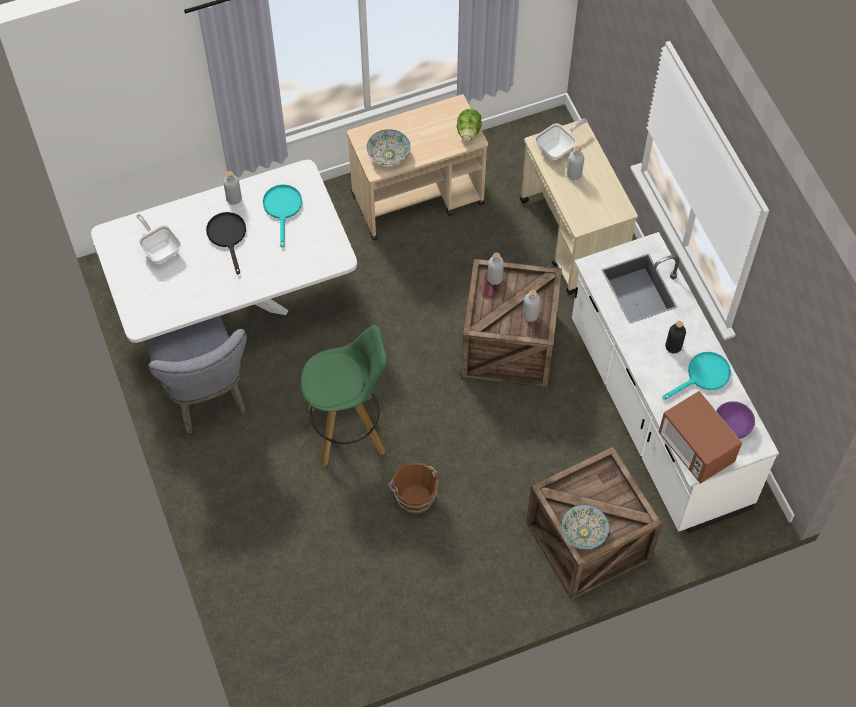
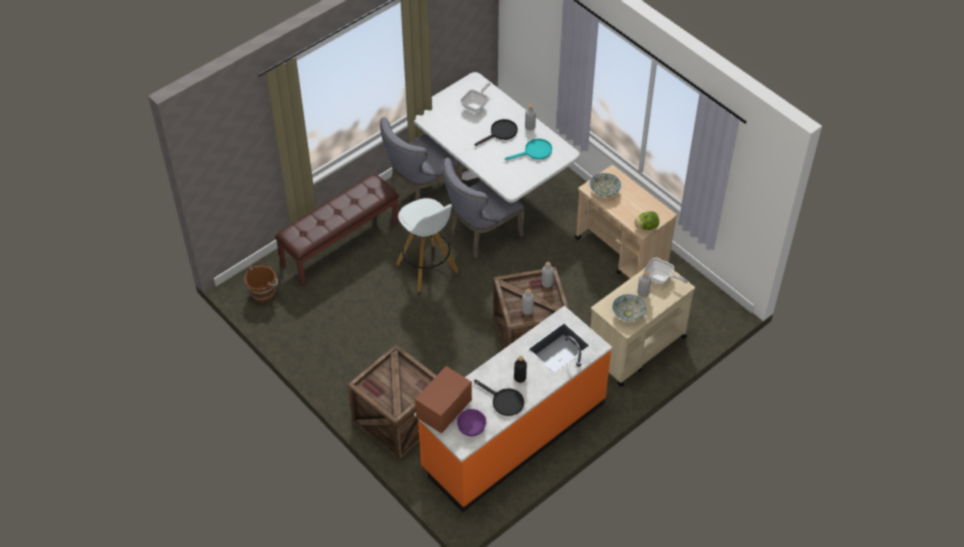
camera: 70 degrees right, 10 degrees down
(253, 527) = (340, 243): none -> brown bench
(318, 346) = (481, 235): none -> grey chair
(348, 429) = (427, 268): green stool -> white stool
(414, 497) = (393, 316): brown bucket -> brown bucket (263, 293)
(584, 532) = (374, 383): bowl -> bowl (628, 314)
(656, 415) = (513, 435): white counter -> orange counter
(703, 376) = (504, 401): turquoise frying pan -> black frying pan

